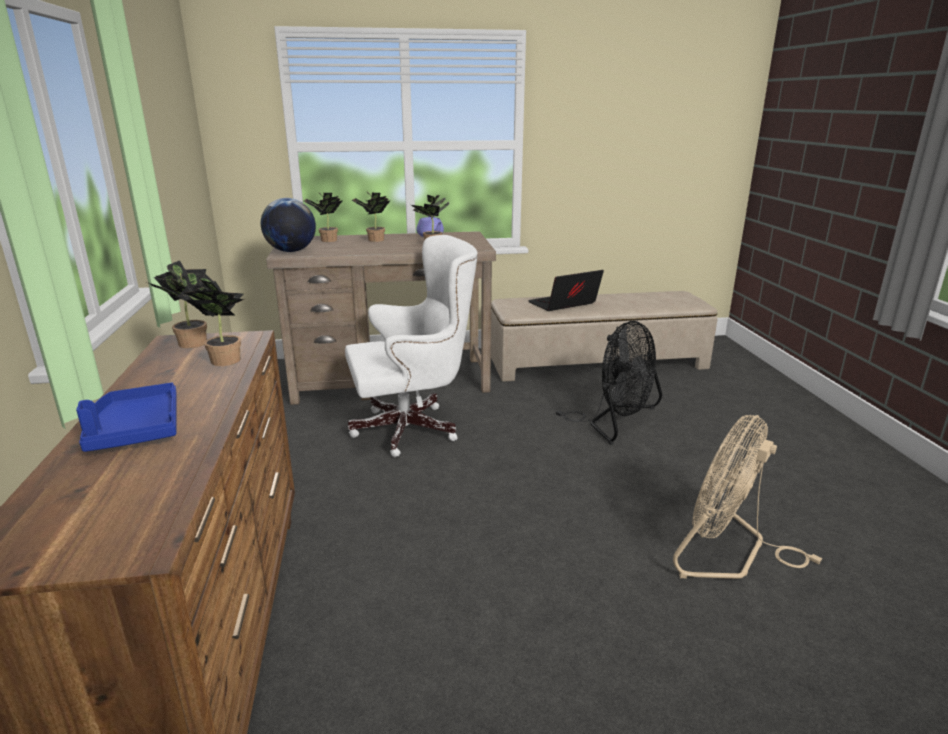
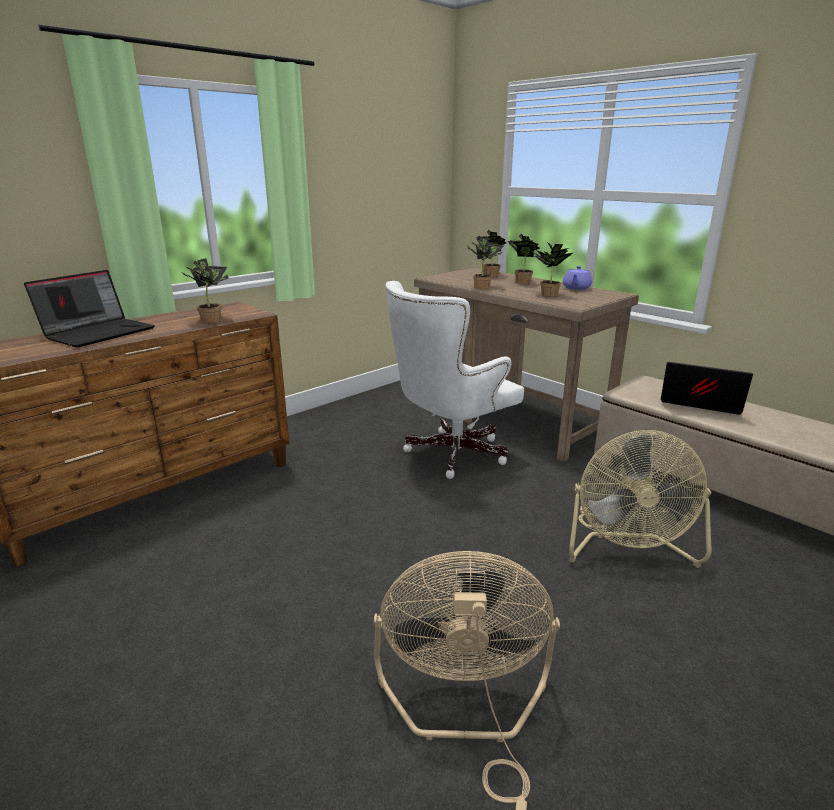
camera: 55 degrees right, 0 degrees up
(135, 430) = (99, 332): blue tray -> laptop
(192, 342) = (234, 308): potted plant -> potted plant (483, 287)
(291, 251) = (442, 277): globe -> none
(412, 428) = (451, 455): white office chair -> white office chair turned 105 degrees clockwise
(613, 421) = (622, 547): black fan -> beige fan

